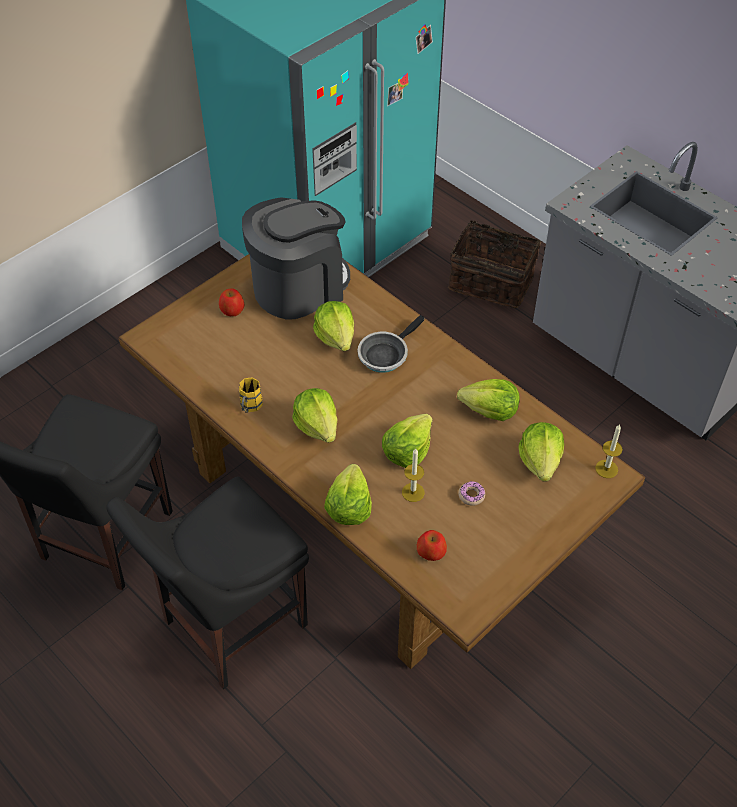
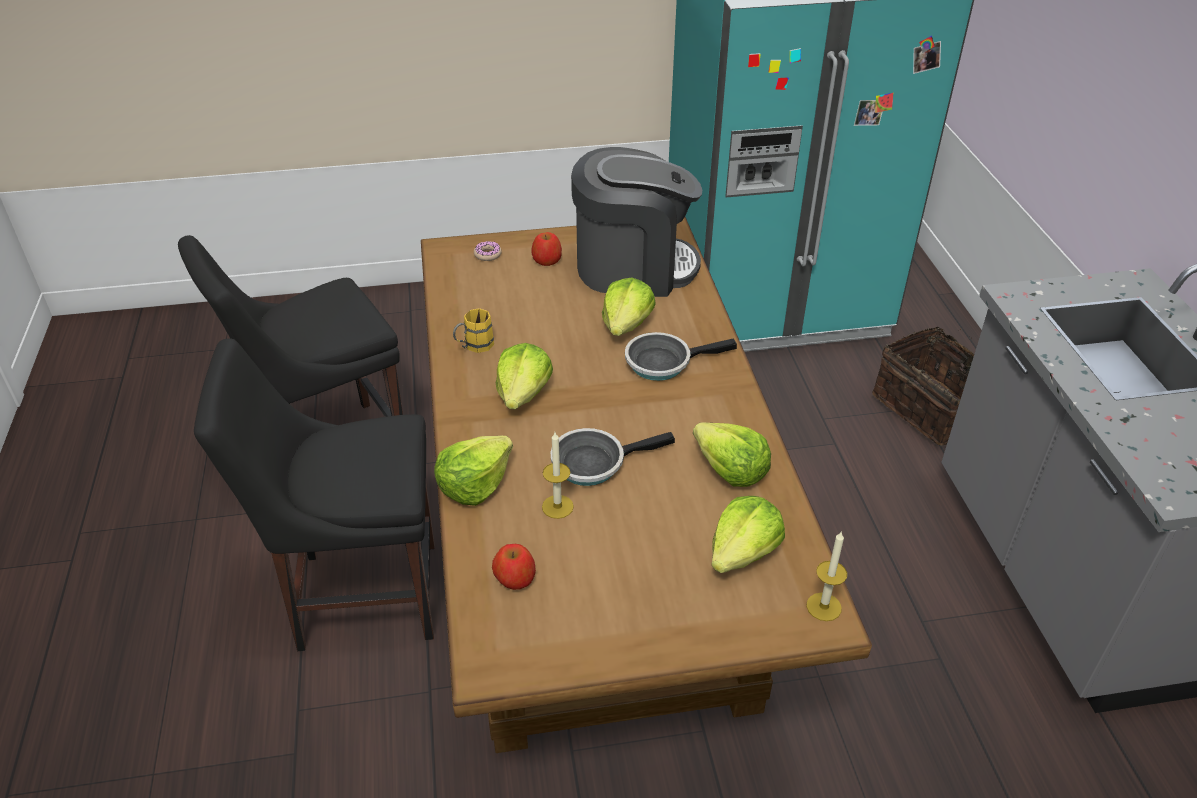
camera: 35 degrees right, 10 degrees down
(407, 450) = (594, 462): lettuce -> frying pan
(471, 495) = (621, 545): donut -> donut (487, 254)

